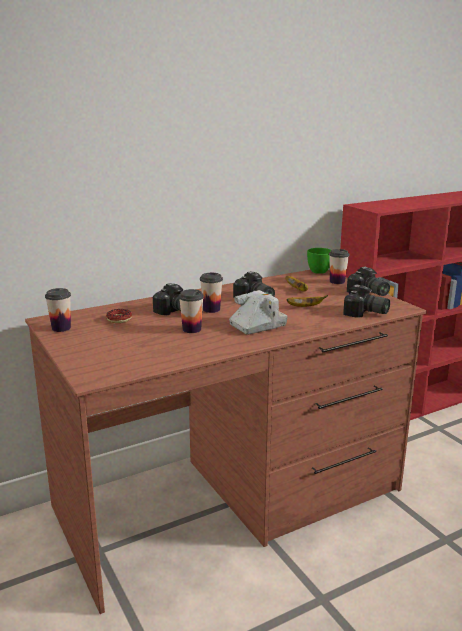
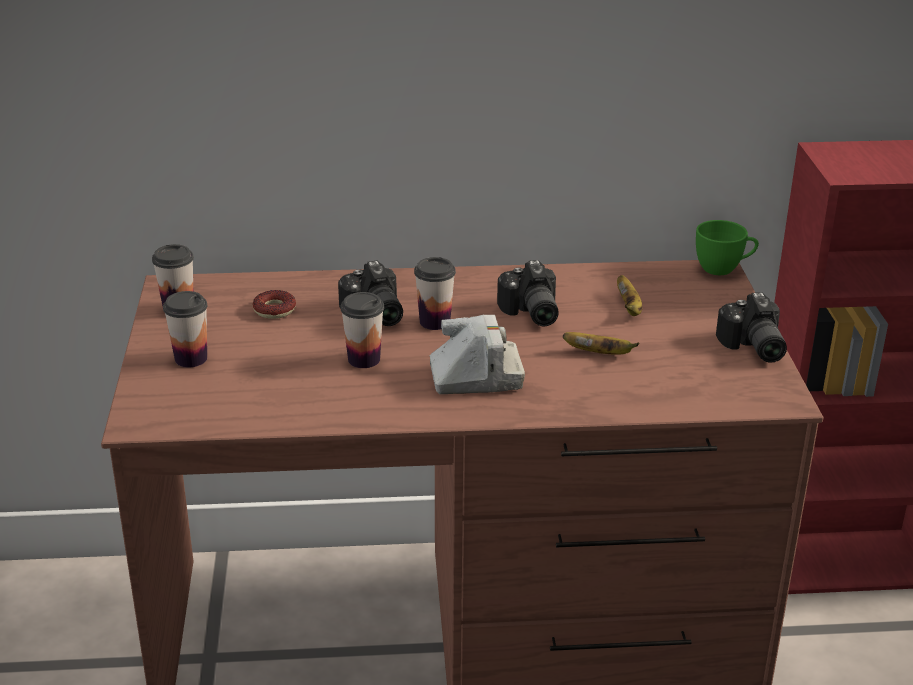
camera: 25 degrees right, 10 degrees up
(337, 281) = (725, 303): cup -> cup (191, 359)
(365, 313) = (694, 396): camera -> none

